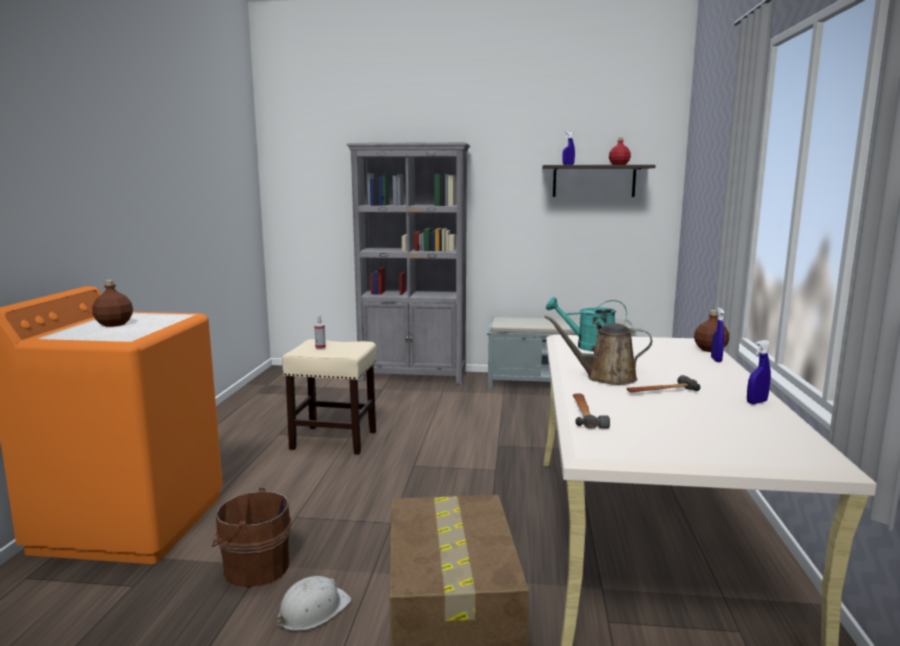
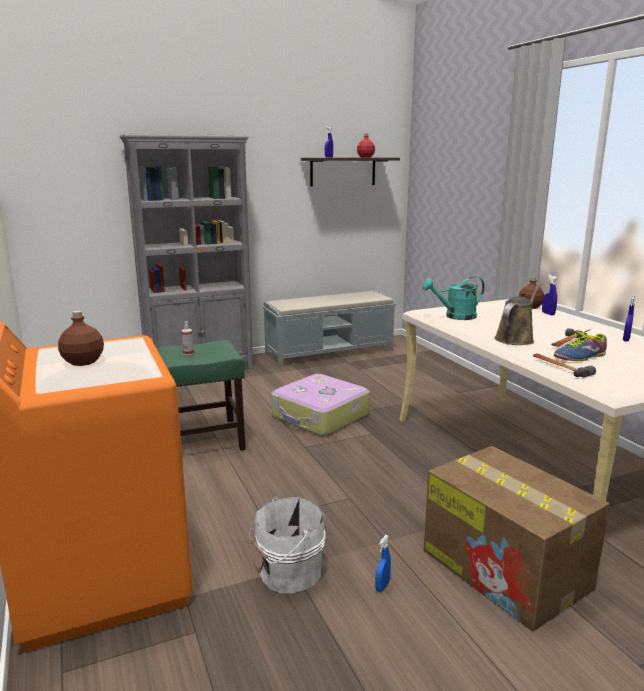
camera: 30 degrees left, 5 degrees up
(254, 567) = (287, 572): brown bucket -> white bucket
(313, 610) = (382, 586): white hard hat -> blue spray bottle
(335, 440) = (205, 442): beige stool -> green stool
(466, 441) = (320, 416): none -> suitcase
(605, 377) = (515, 339): brown watering can -> brown watering can turned 150 degrees clockwise
(640, 408) = (580, 357): none -> shoe

